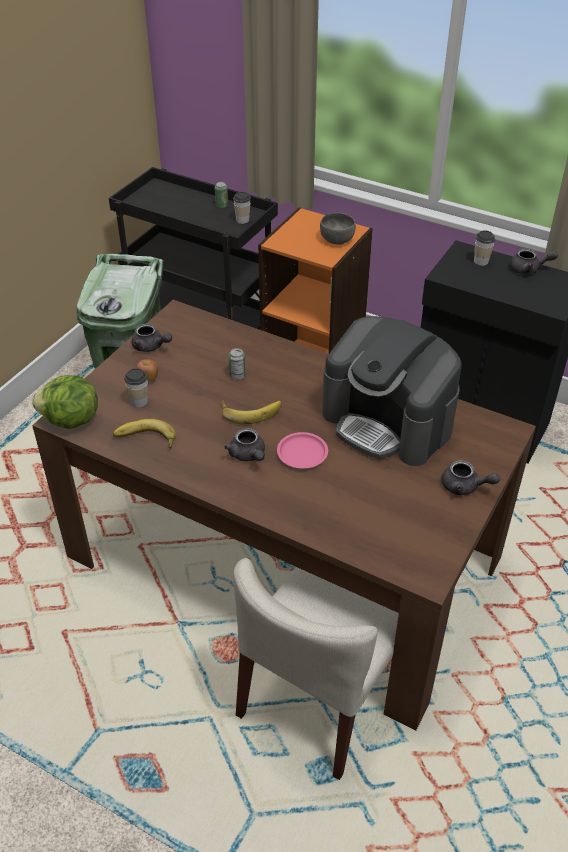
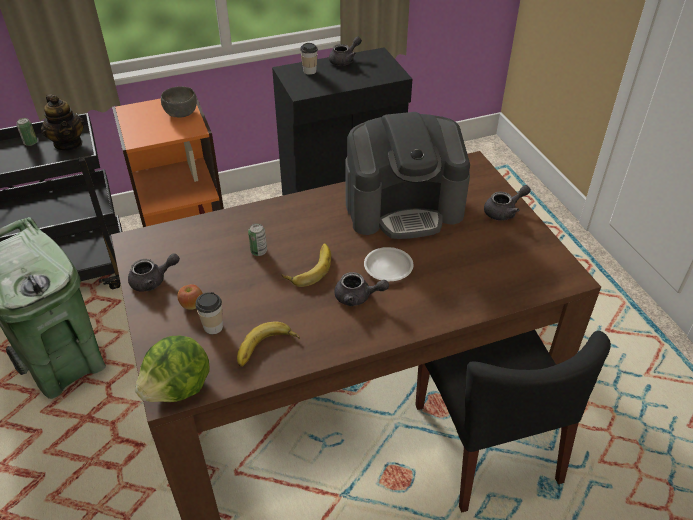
camera: 50 degrees left, 0 degrees up
(242, 220) = (68, 143): cup -> teapot
(302, 453) = (388, 267): pink plate -> white plate
(323, 695) = (486, 444): beige chair -> black chair

